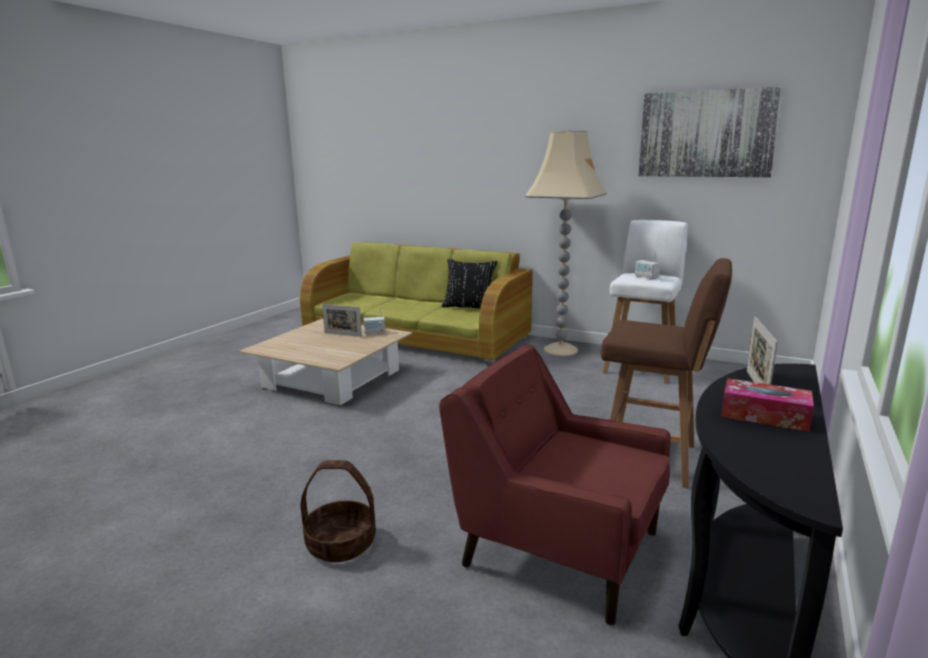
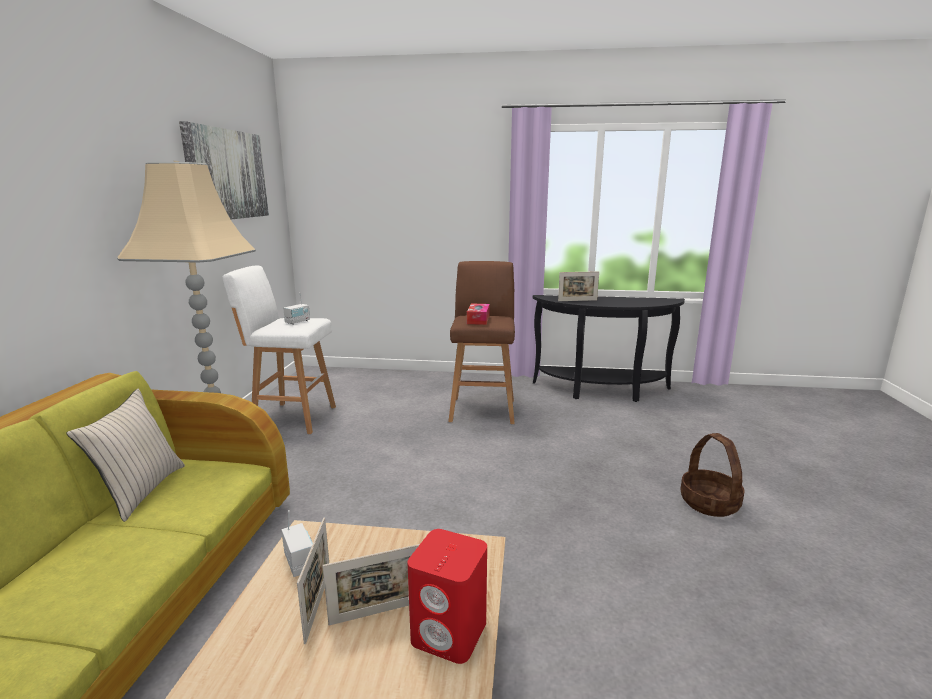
camera: 110 degrees left, 0 degrees up
(295, 352) = (450, 633): none -> red speaker
(324, 342) = (378, 612): none -> picture frame
(469, 308) = (140, 491): black pillow -> beige pillow
(557, 547) = (613, 429): red armchair -> none
(764, 415) = (612, 300): tissue box -> tissue box (478, 319)

